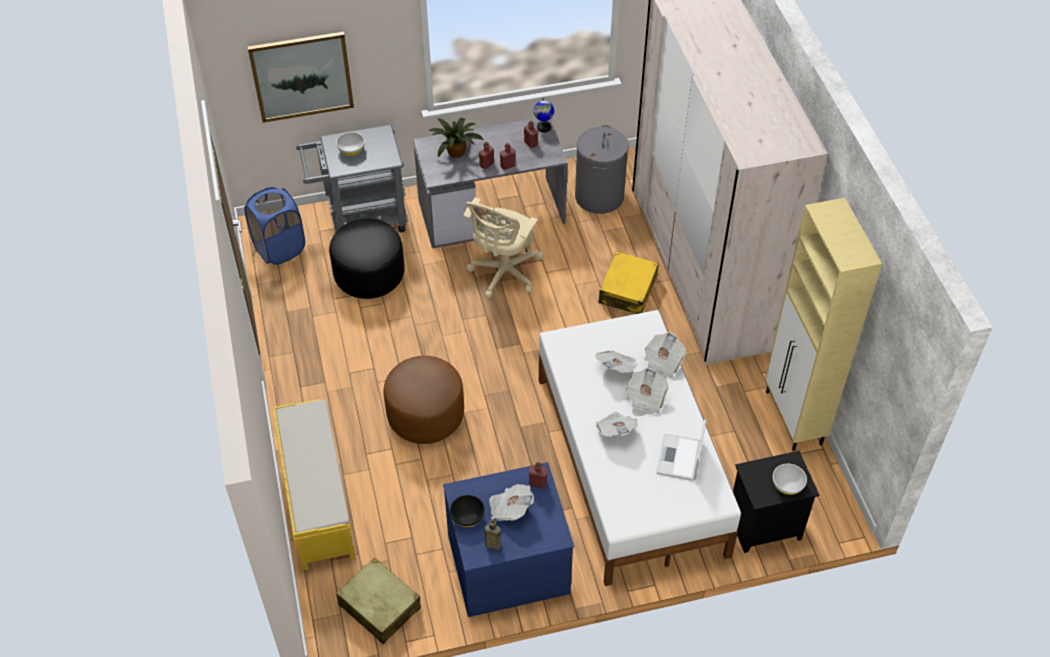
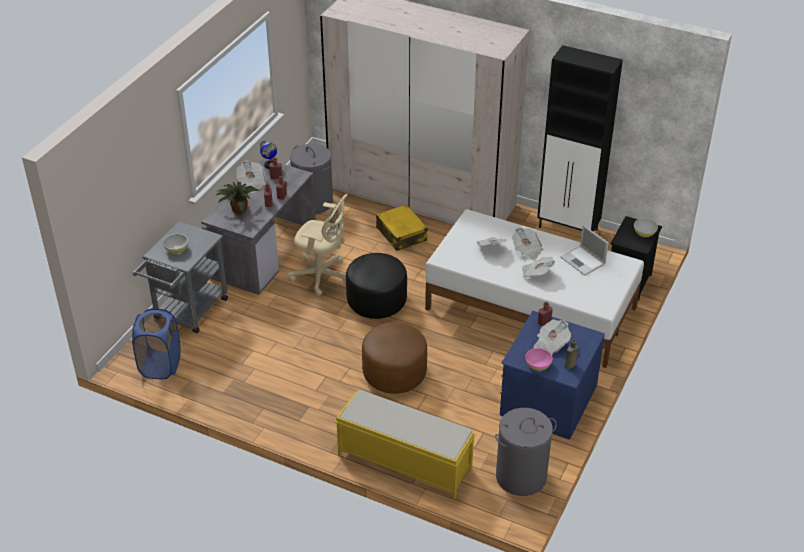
camera: 50 degrees left, 10 degrees down
(302, 76) = (124, 206): picture -> none
(369, 275) = (243, 335): black ottoman -> black ottoman (376, 301)
(379, 606) = (521, 477): beige suitcase -> grey laundry basket
(467, 517) = (538, 365): black bowl -> pink bowl
(503, 274) = (322, 276): beige office chair -> beige office chair turned 45 degrees counterclockwise
(662, 363) = (508, 229): newspaper -> newspaper (252, 183)
(794, 418) = (568, 229): beige cabinet -> black cabinet

